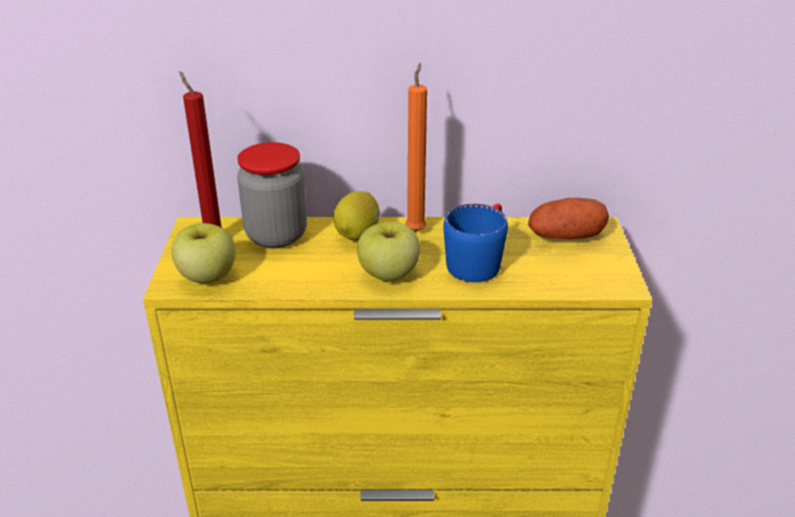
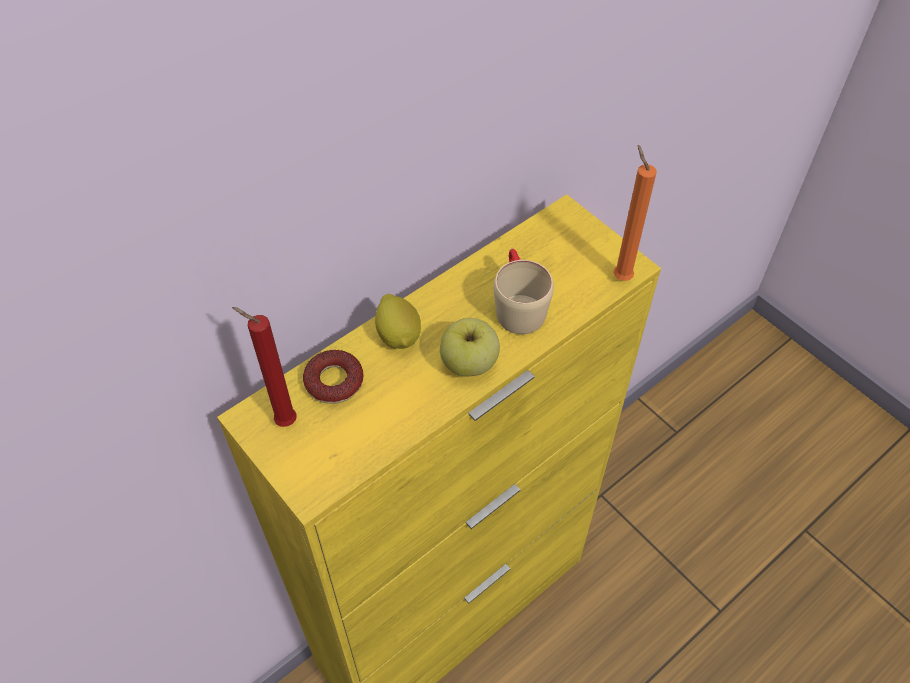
camera: 40 degrees left, 20 degrees up
(207, 276) = (329, 464): apple -> none
(276, 235) = (334, 381): jar -> donut
(416, 229) = (439, 301): orange candle -> orange candle (620, 276)
(478, 260) = (517, 305): blue mug -> beige mug
(565, 236) = (553, 239): potato -> none

